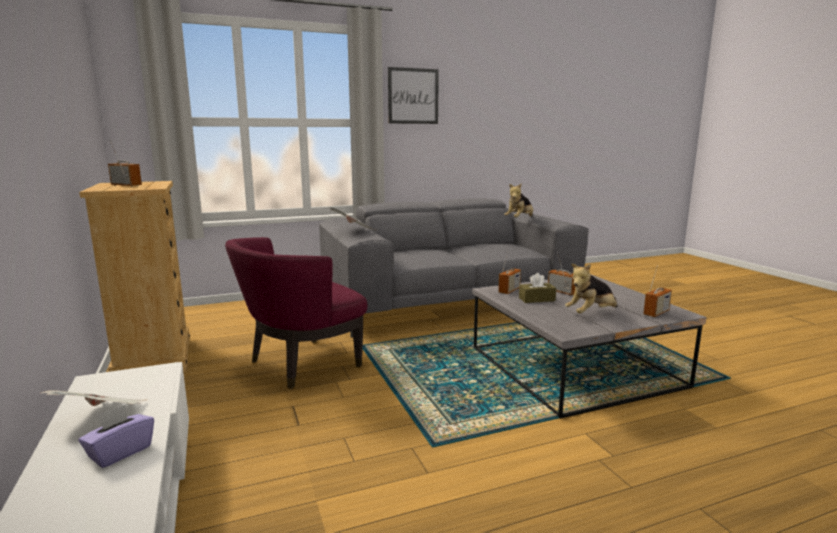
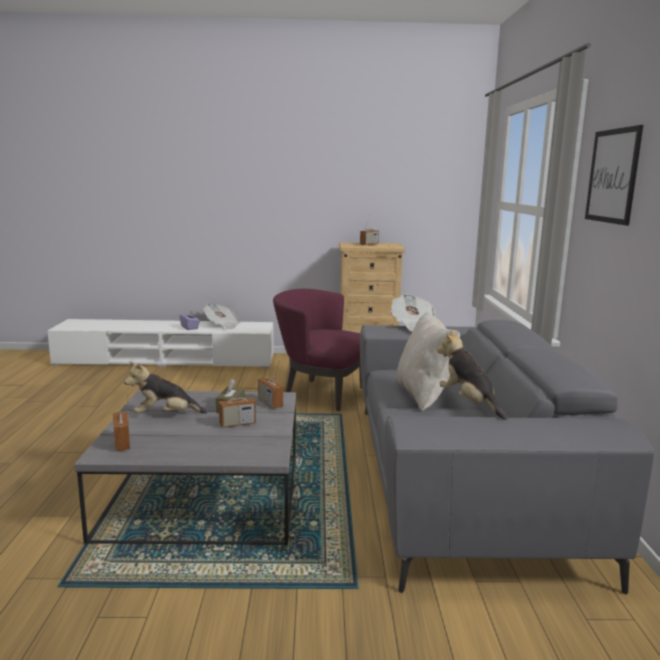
camera: 110 degrees right, 0 degrees up
(301, 364) = (321, 394): purple armchair -> purple armchair turned 45 degrees counterclockwise
(448, 254) = (424, 395): none -> beige pillow
(591, 314) = (165, 415): plush toy -> plush toy turned 90 degrees counterclockwise

